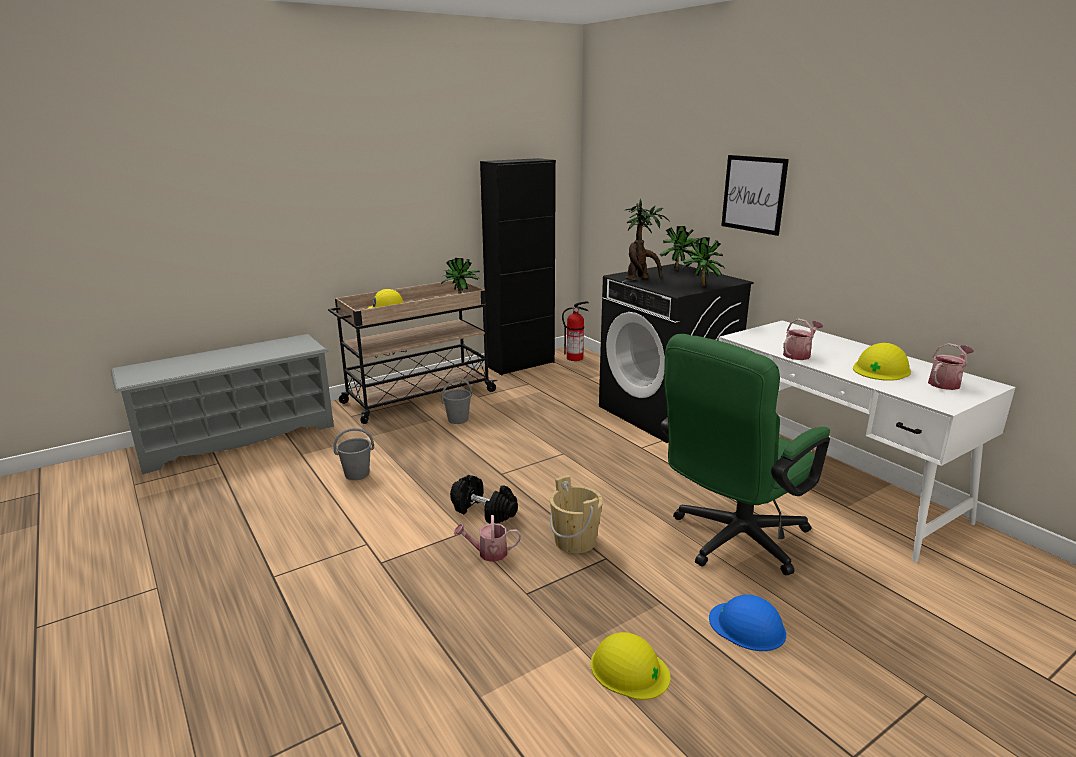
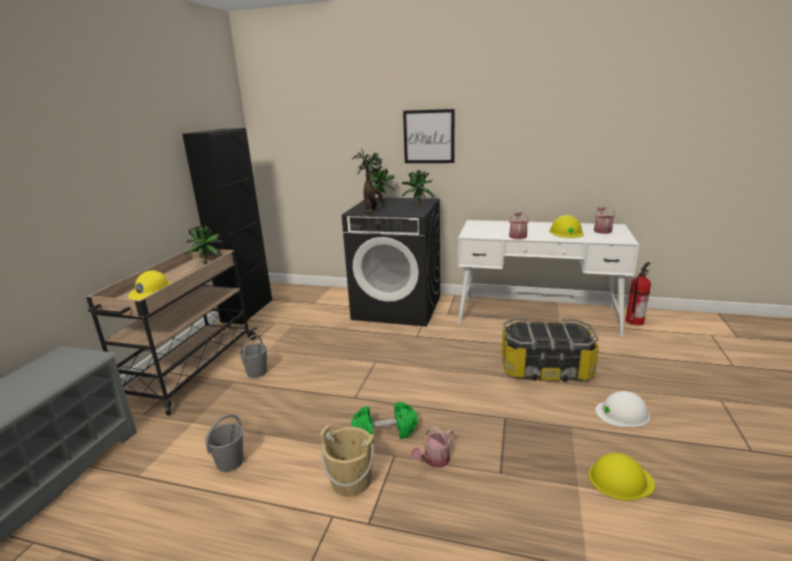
camera: 40 degrees left, 0 degrees up
(484, 511) = (385, 432): black dumbbell -> green dumbbell
(575, 358) = (283, 292): fire extinguisher -> fire extinguisher (634, 321)
(575, 541) = (472, 417): beige bucket -> beige bucket (351, 481)
(731, 541) = (545, 369): green office chair -> storage box
(747, 626) = (622, 413): blue hard hat -> white hard hat

